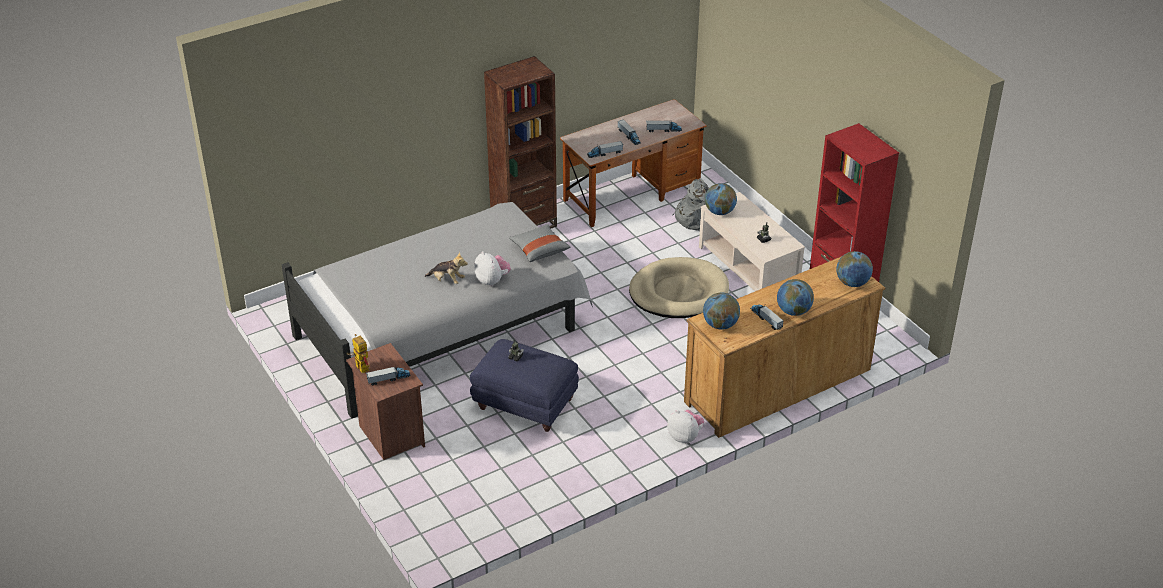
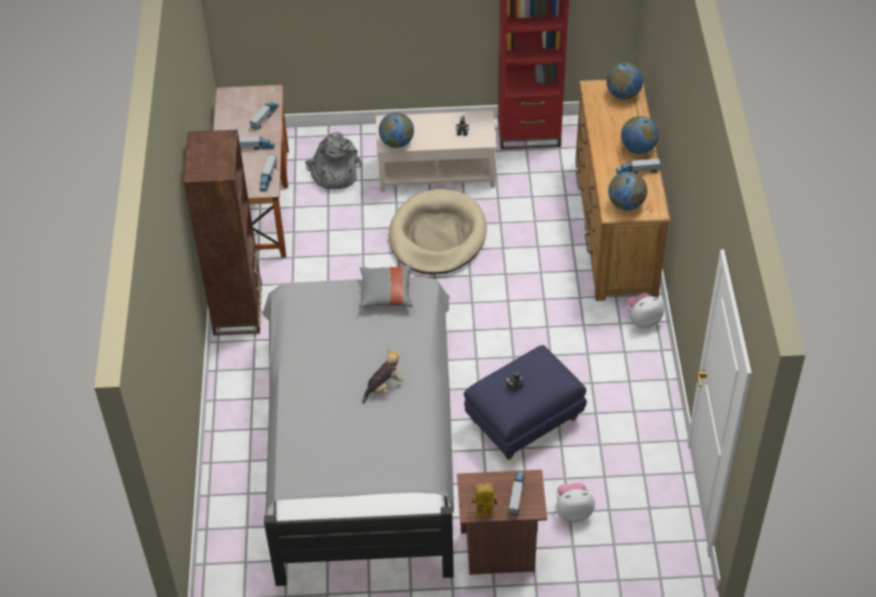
camera: 60 degrees left, 10 degrees up
(492, 280) = (410, 350): plush toy -> plush toy (573, 511)

